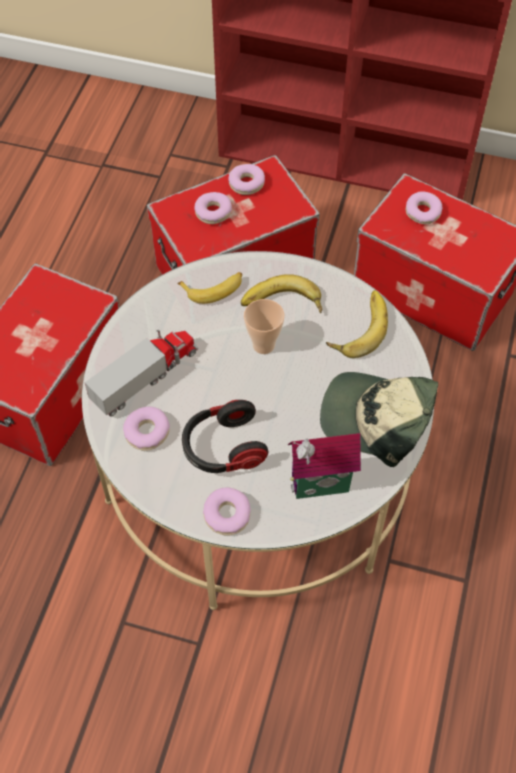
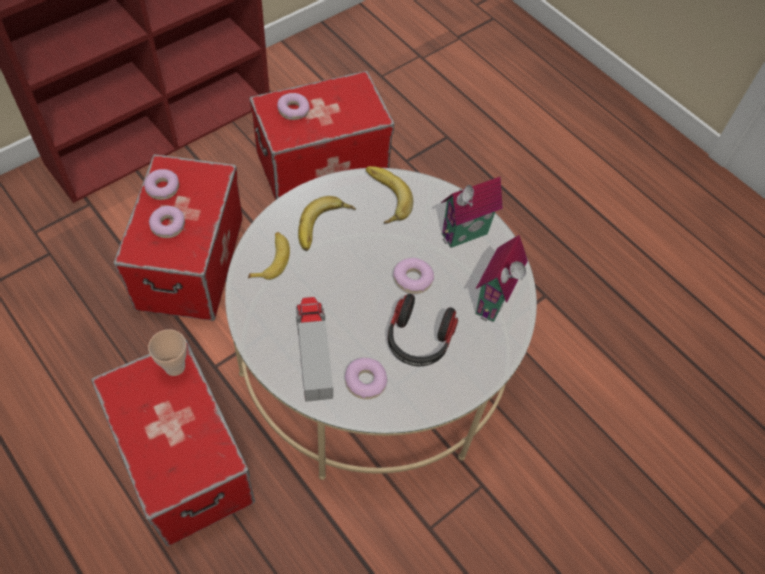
camera: 60 degrees left, 0 degrees up
(227, 515) = (476, 372): donut -> donut (413, 279)
(263, 345) = (350, 260): cup -> cup (174, 367)
(376, 419) = (465, 236): cap -> toy house

